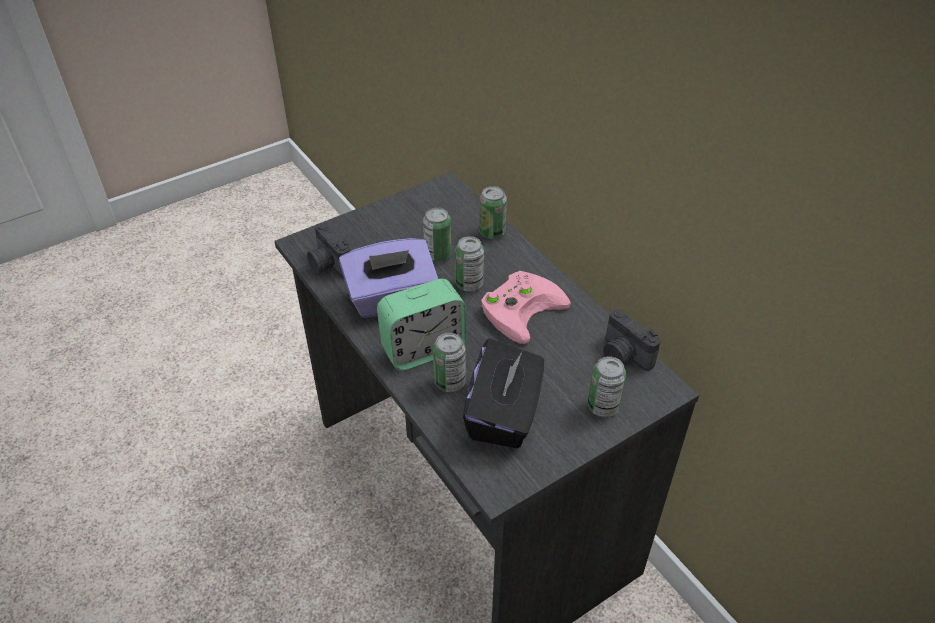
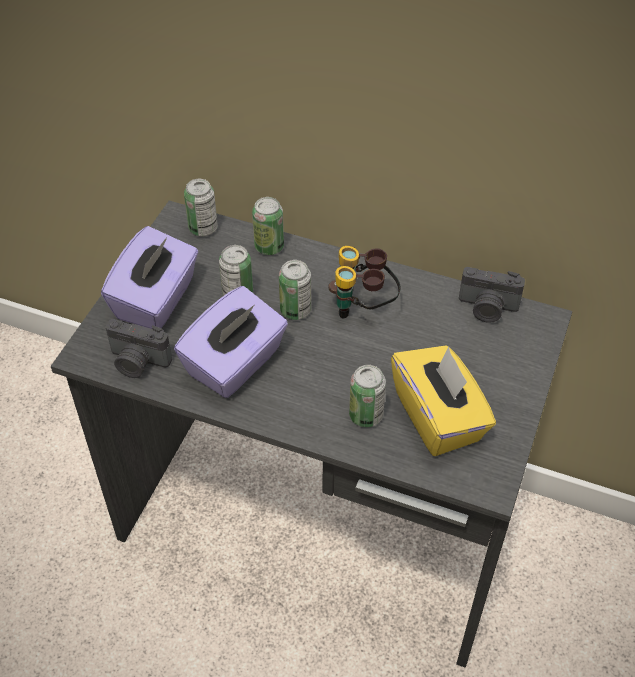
camera: 35 degrees left, 5 degrees up
(380, 231) = (156, 300): none -> purple tissue box
(423, 349) = (313, 397): alarm clock -> none
(504, 414) = (438, 417): black tissue box -> yellow tissue box
(521, 307) = (363, 308): pink game controller -> binoculars
(603, 406) = (510, 363): can -> can (203, 228)

